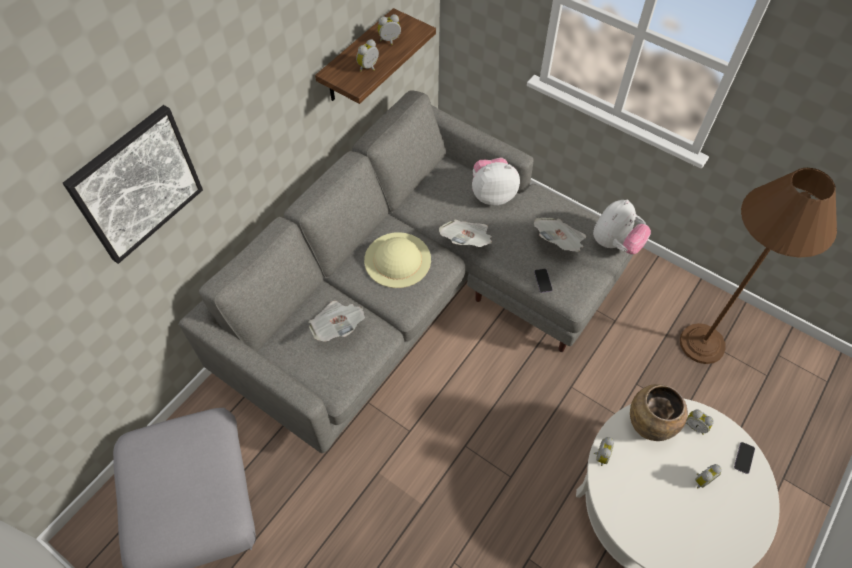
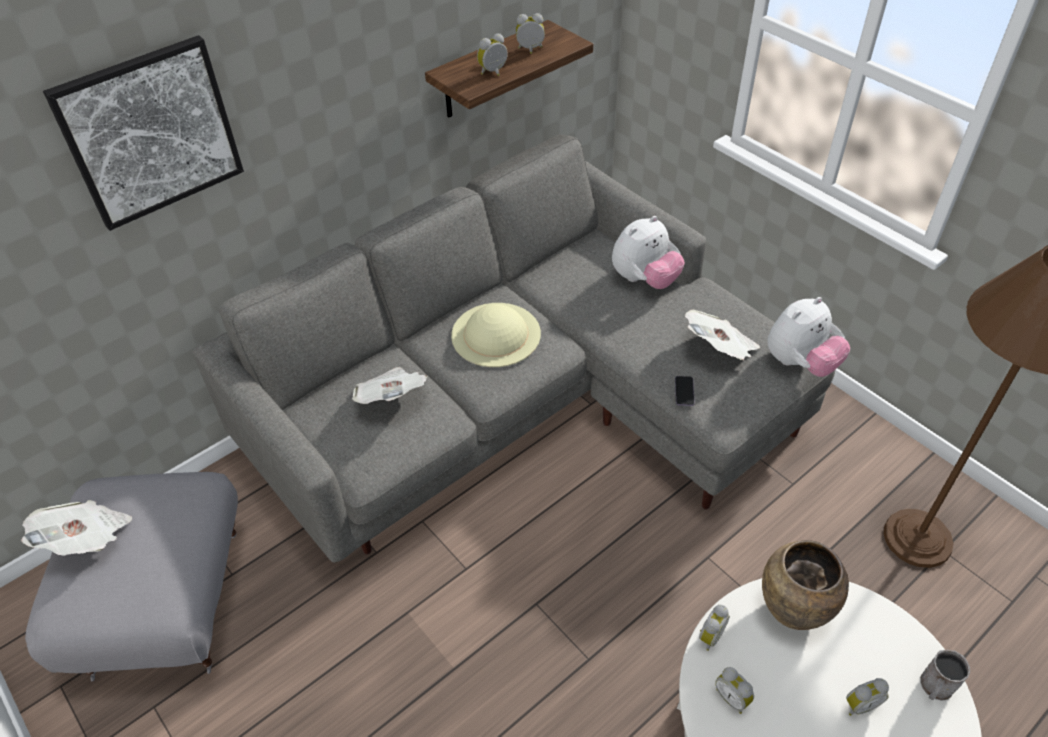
camera: 15 degrees right, 10 degrees down
(467, 241) = (594, 328): newspaper -> newspaper (87, 539)
(492, 194) = (644, 280): plush toy -> plush toy turned 135 degrees clockwise
(695, 426) = (866, 626): alarm clock -> alarm clock (732, 697)
(744, 458) = (935, 688): phone -> grey mug

